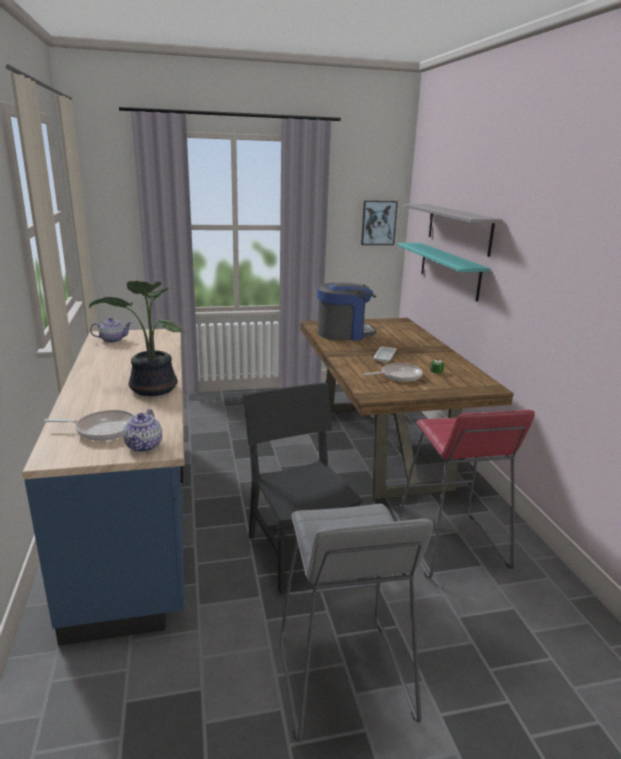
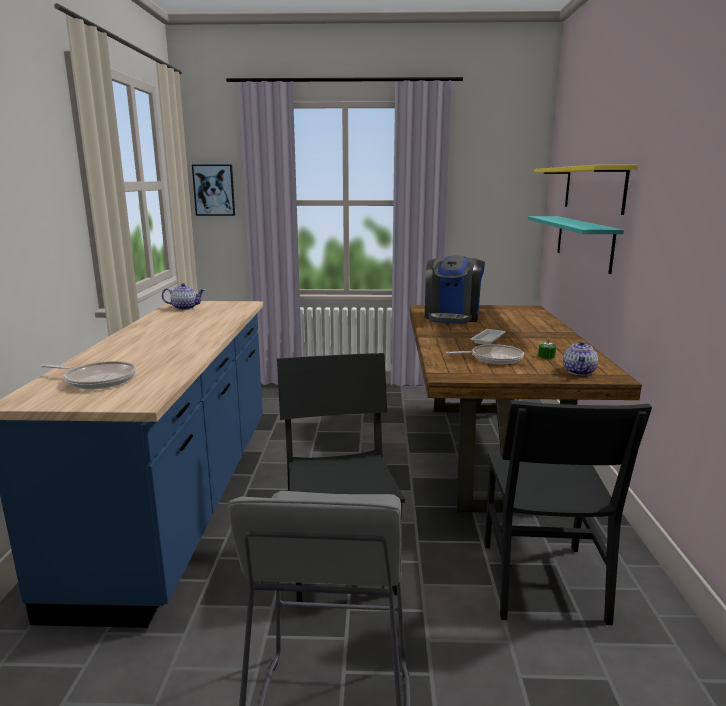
camera: 15 degrees right, 5 degrees down
(144, 446) = (124, 397): teapot -> teapot (579, 372)
(151, 390) = (182, 349): potted plant -> none
(344, 333) = (452, 317): coffee machine -> coffee machine turned 105 degrees clockwise
(378, 223) = (511, 197): picture -> picture (214, 190)
(451, 545) = (541, 580): red stool -> black chair
(458, 228) = (593, 188): grey shelf -> yellow shelf

